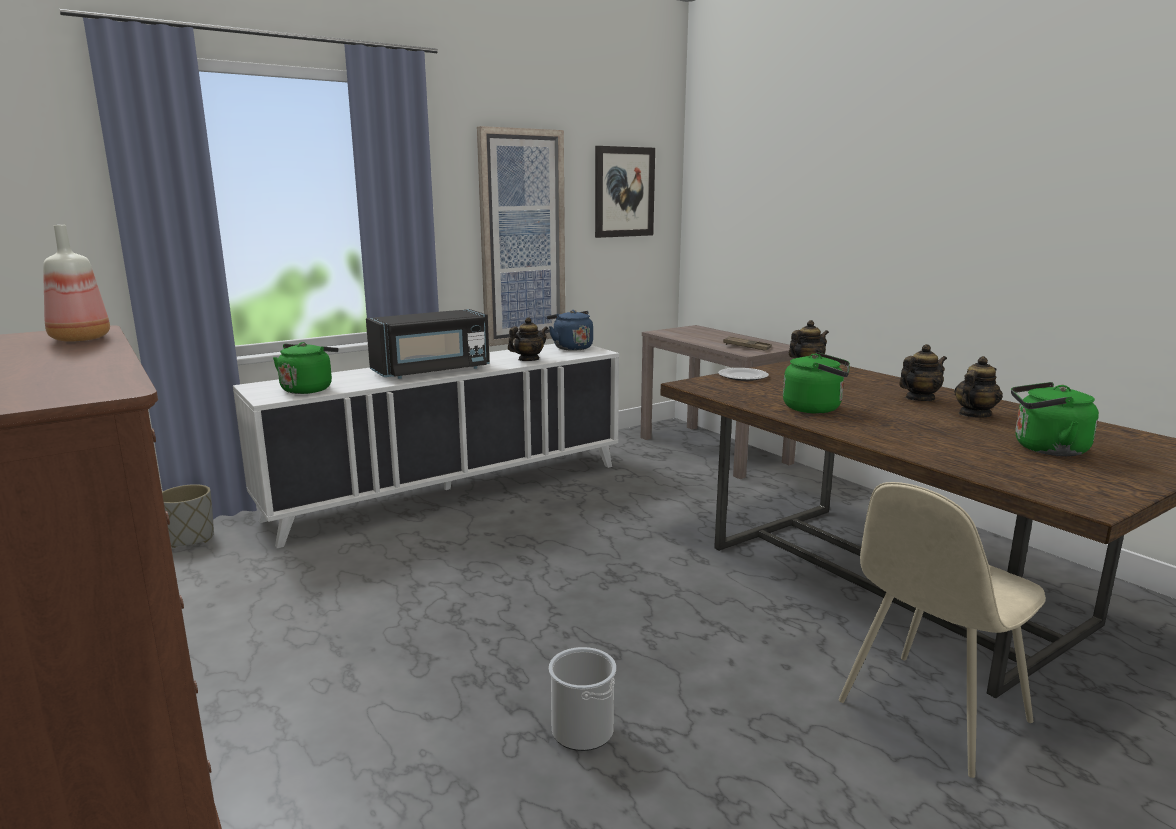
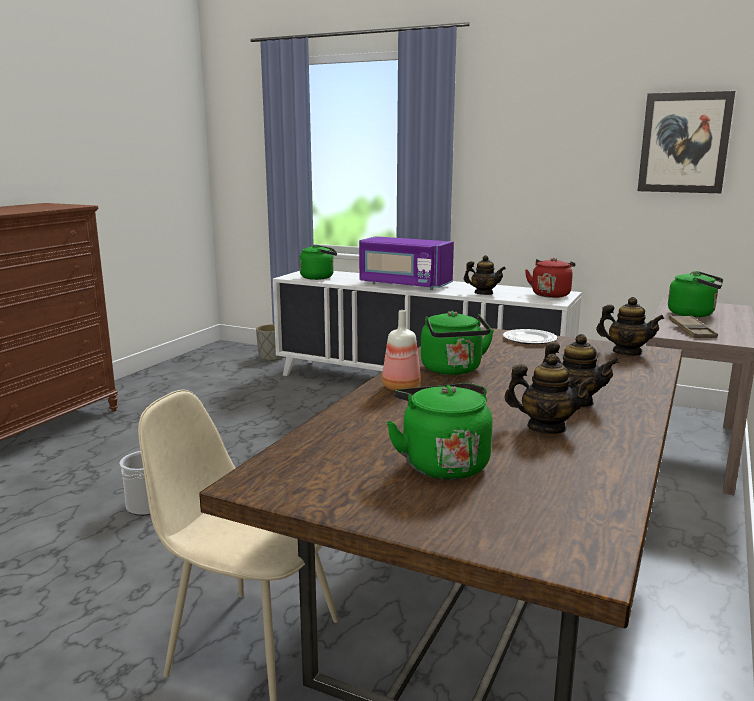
camera: 60 degrees right, 0 degrees up
(78, 339) = (57, 207): bottle -> bottle (399, 387)
(432, 371) = (404, 285): black microwave -> purple microwave
(522, 238) = (549, 186): picture -> none
(571, 347) = (550, 294): blue kettle -> red kettle
(702, 337) = (694, 314): none -> green kettle

